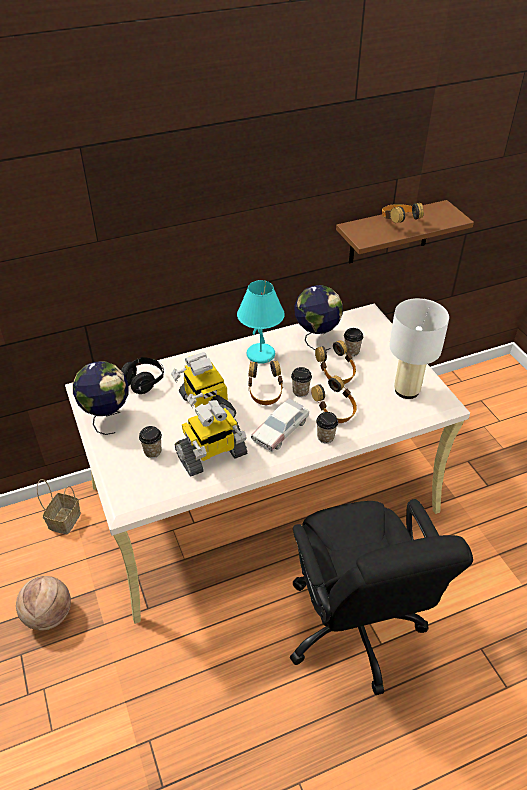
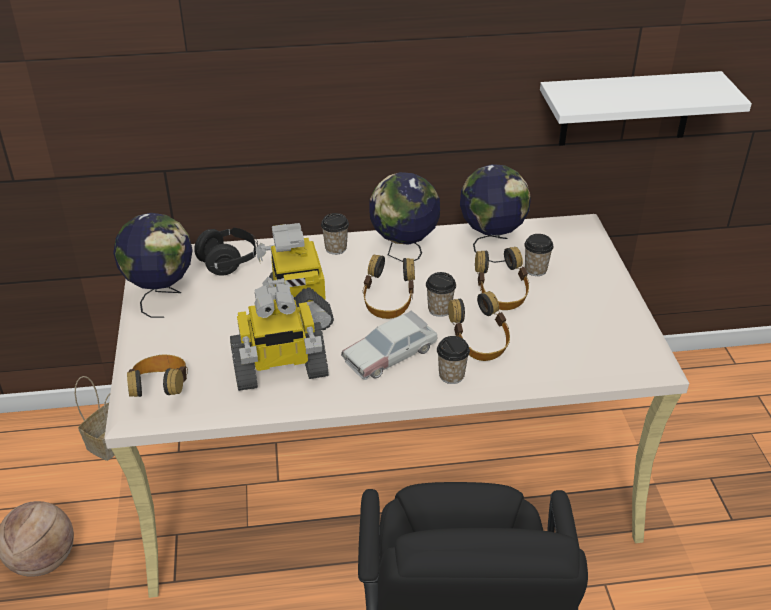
camera: 15 degrees right, 5 degrees down
(152, 451) = (202, 350): cup -> cup (336, 248)
(261, 355) = (404, 253): turquoise table lamp -> globe
(389, 233) = (626, 109): brown shelf -> white shelf
(398, 223) = (633, 91): headphones -> headphones (161, 390)
(406, 390) = (598, 334): white table lamp -> none

